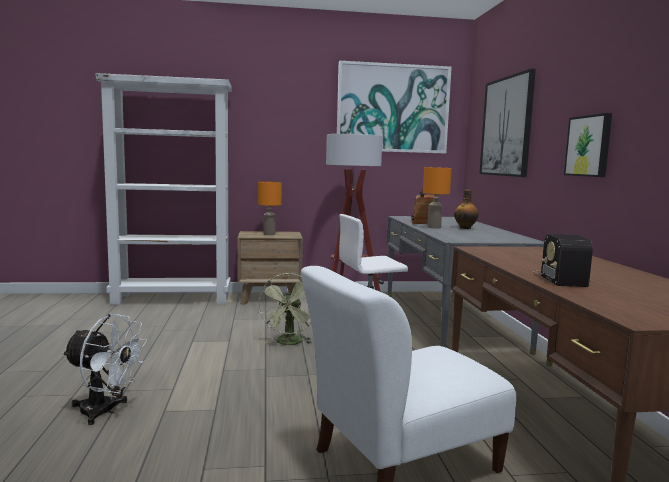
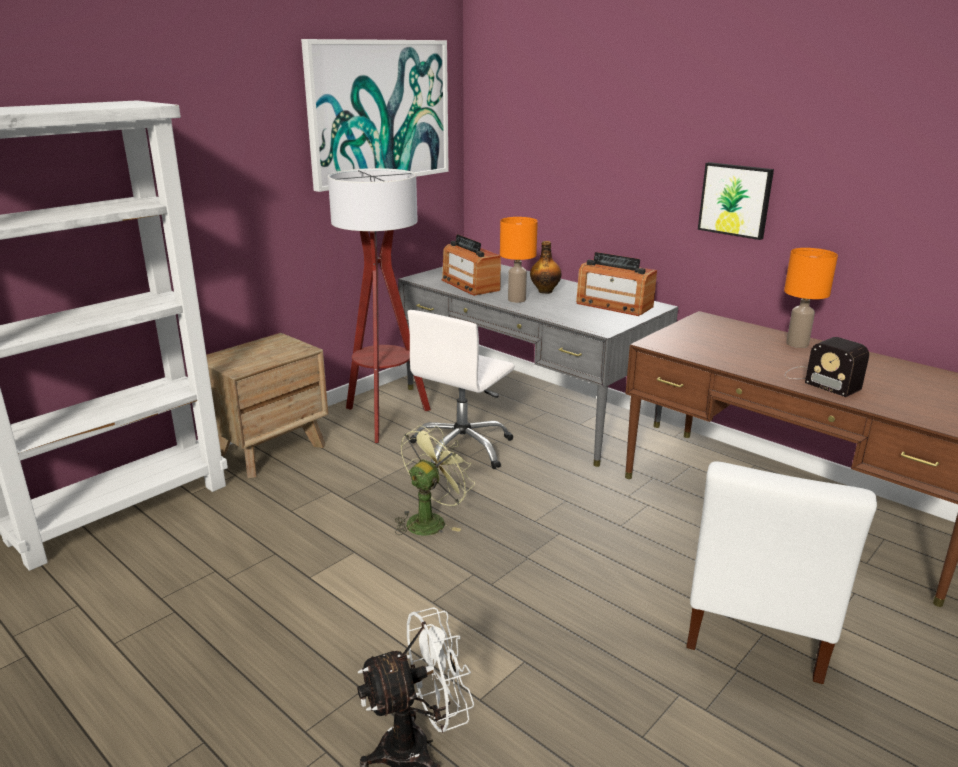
camera: 40 degrees left, 15 degrees up
(269, 234) = (259, 354): orange table lamp -> orange table lamp (797, 344)
(289, 343) = (430, 520): green fan -> green fan turned 105 degrees counterclockwise
(497, 236) = (614, 305): none -> radio
(506, 127) = (567, 147): picture -> none

